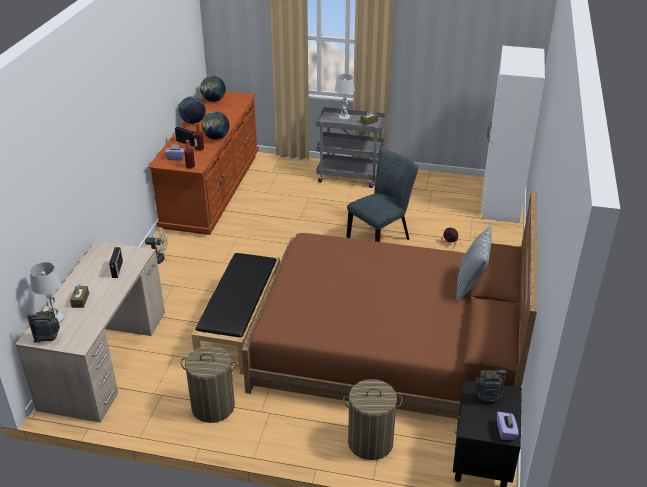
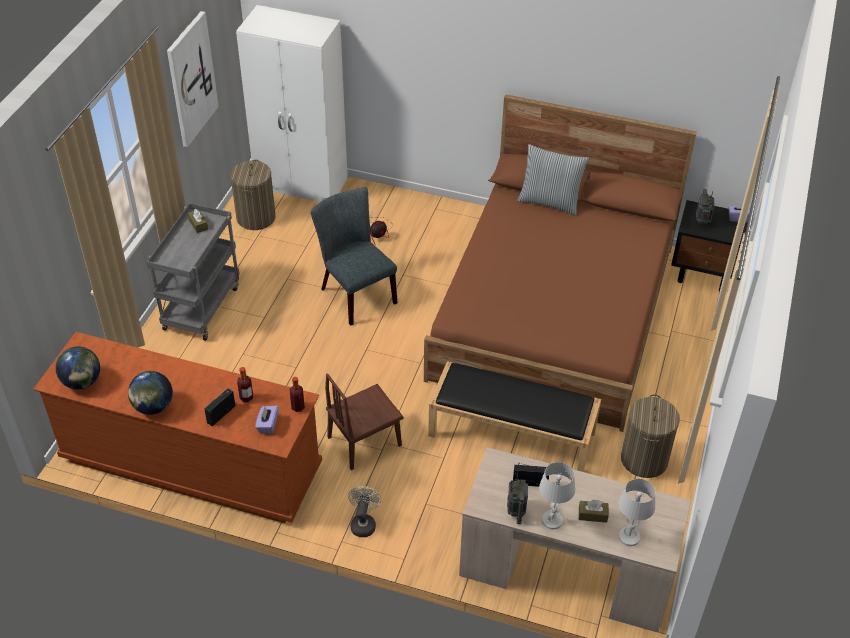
camera: 85 degrees left, 10 degrees up
(48, 339) = (666, 538): radio -> radio (515, 511)
(216, 138) = (216, 378): globe -> none
(231, 254) = (364, 441): none -> brown chair
(344, 117) = (176, 247): white table lamp -> white table lamp (552, 520)
(370, 442) = (685, 340): laundry basket -> laundry basket (256, 218)
(449, 49) = (191, 79): none -> picture

